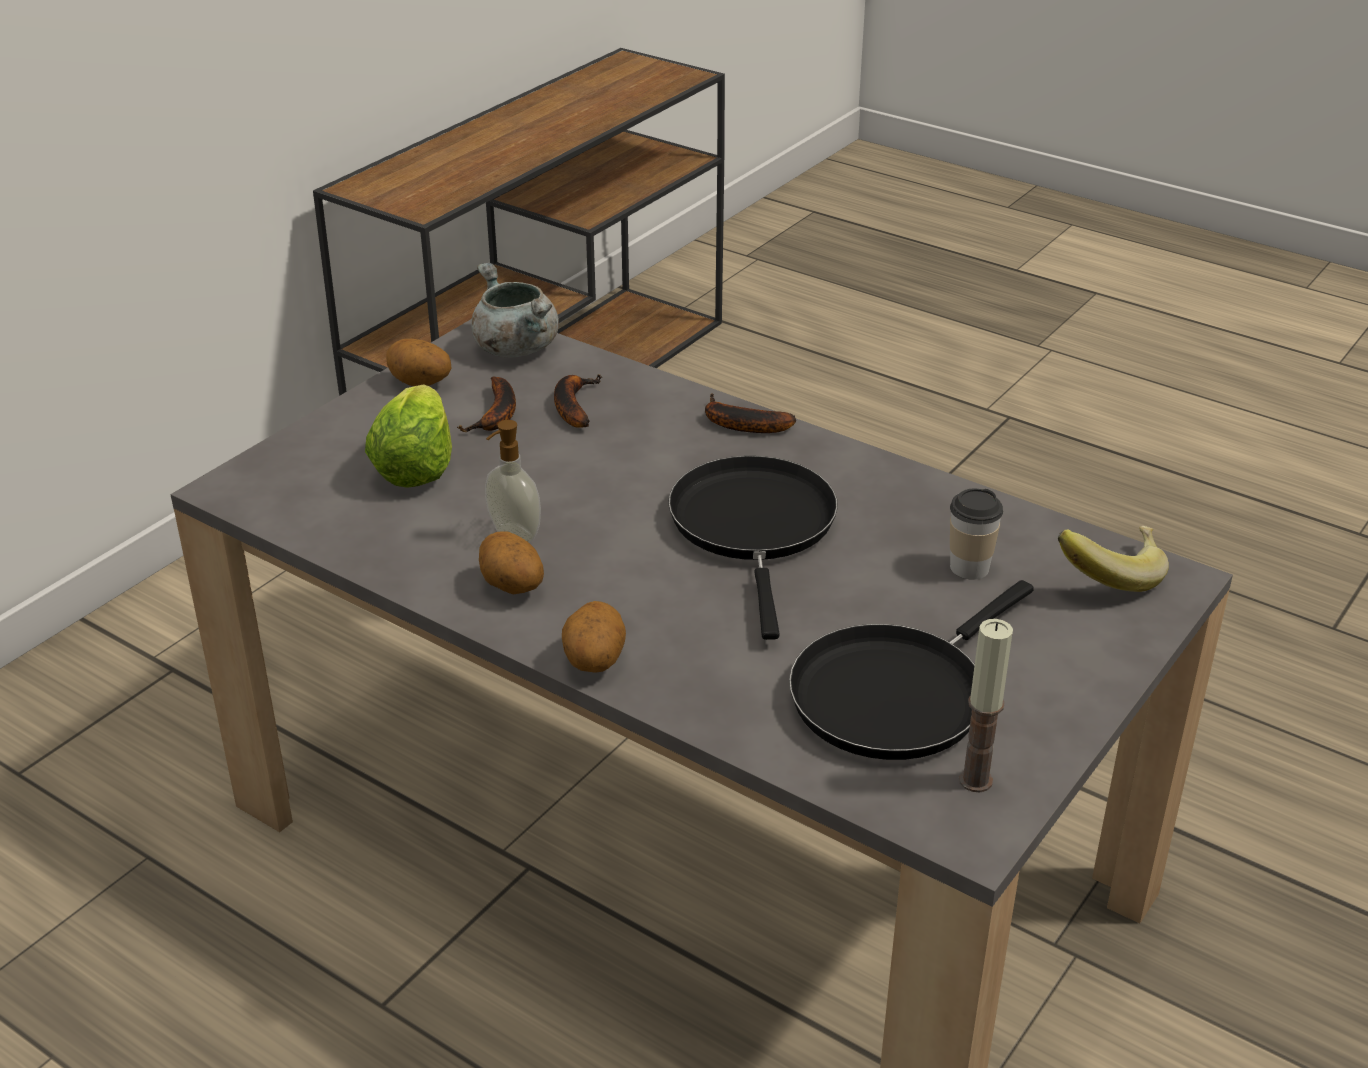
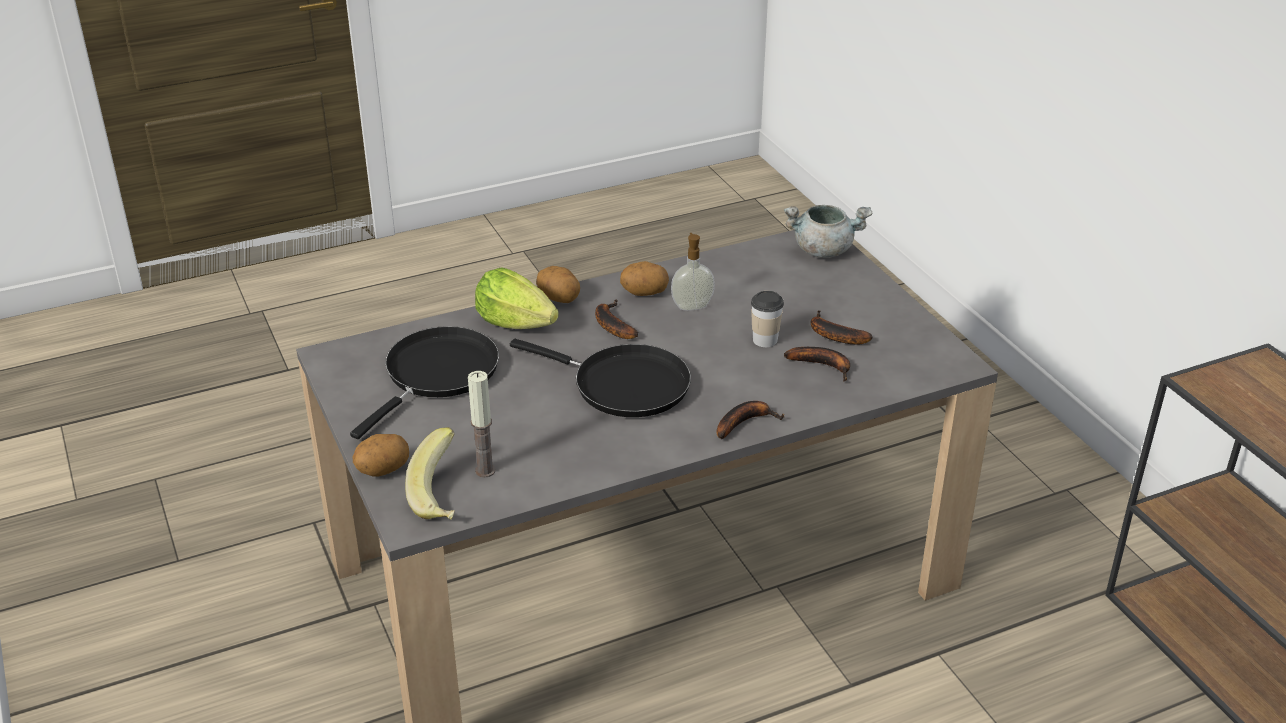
camera: 120 degrees right, 0 degrees up
(415, 468) = (792, 293): lettuce -> lettuce (515, 323)
(420, 384) = (896, 318): potato -> potato (383, 470)
(514, 348) = (924, 366): grey cooking pot -> grey cooking pot (823, 250)
(622, 586) = (611, 325): none -> banana
(895, 694) = (437, 374): black frying pan -> black frying pan turned 45 degrees clockwise
(969, 567) = (507, 446): cup -> cup (765, 340)
(975, 780) = (357, 371): candle -> candle (485, 470)

